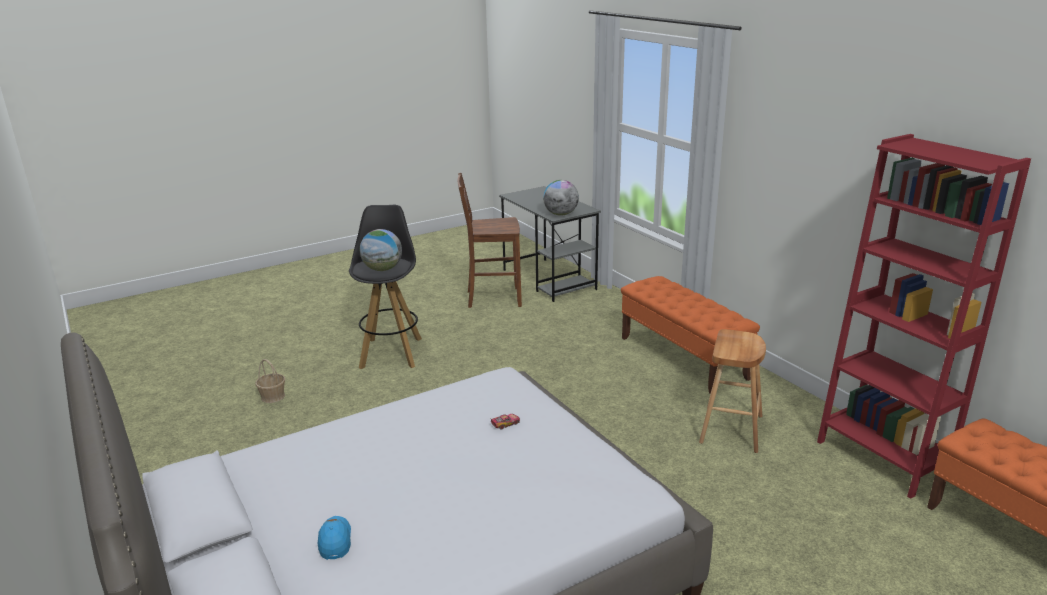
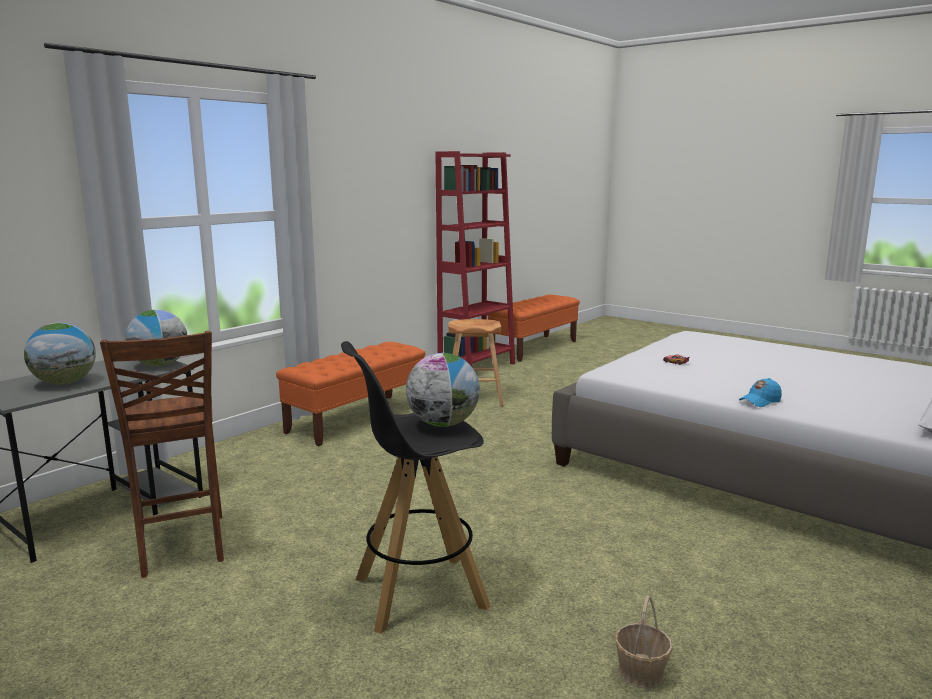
camera: 110 degrees left, 10 degrees down
(335, 541) = (880, 380): blue cap -> blue cap (760, 401)
(537, 200) = (64, 383): none -> globe

